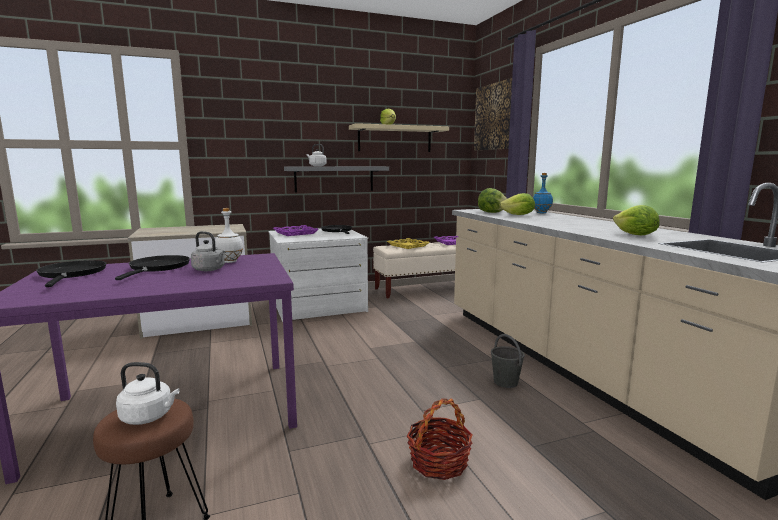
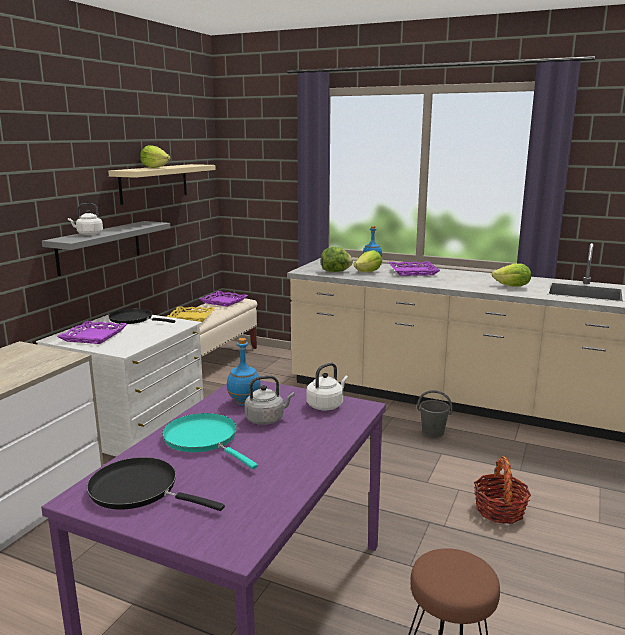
camera: 45 degrees left, 5 degrees up
(149, 417) = (461, 570): white kettle -> white kettle (326, 405)
(158, 268) = (204, 439): black frying pan -> turquoise frying pan
(229, 262) = (244, 403): white bottle -> blue bottle
(494, 117) = (259, 153): picture -> none
(562, 218) = (413, 272): none -> purple tray

